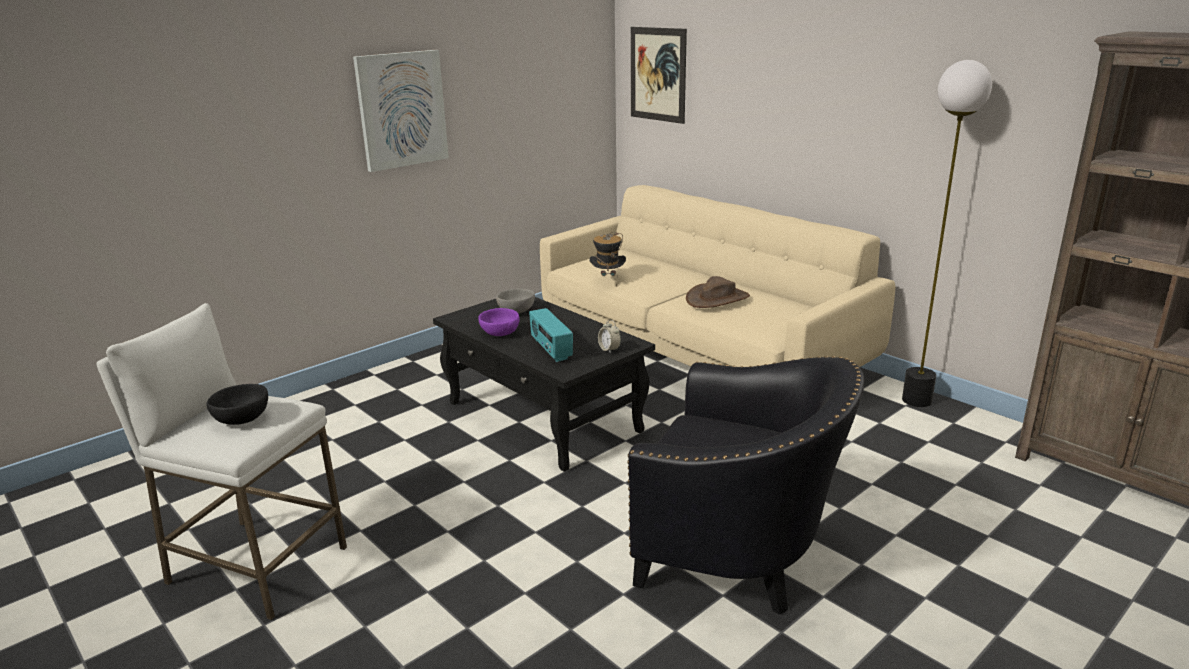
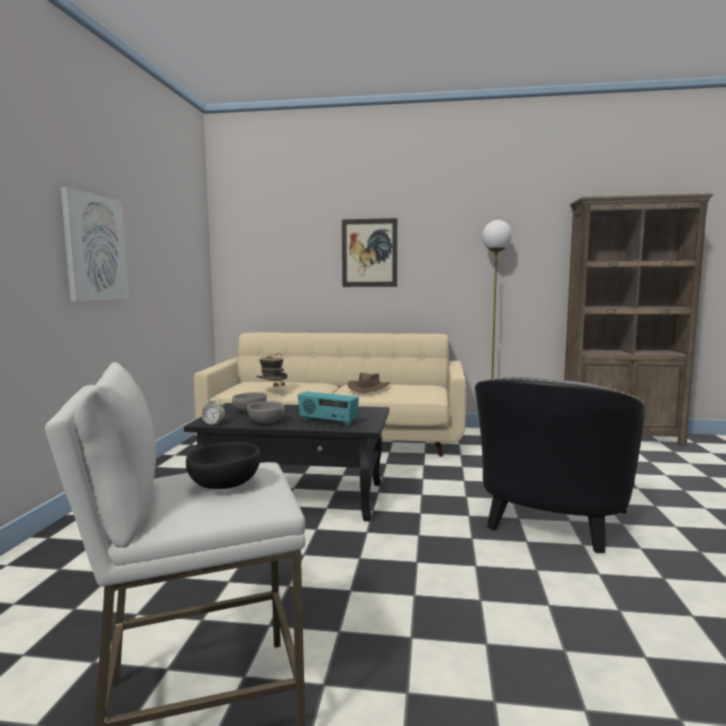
camera: 40 degrees left, 15 degrees down
(500, 333) = (266, 422): purple bowl -> grey bowl
(609, 349) = (367, 414): alarm clock -> alarm clock (214, 424)
(657, 74) = (254, 251): picture -> picture (369, 253)
(739, 554) = (550, 522): black armchair -> black armchair turned 135 degrees clockwise

